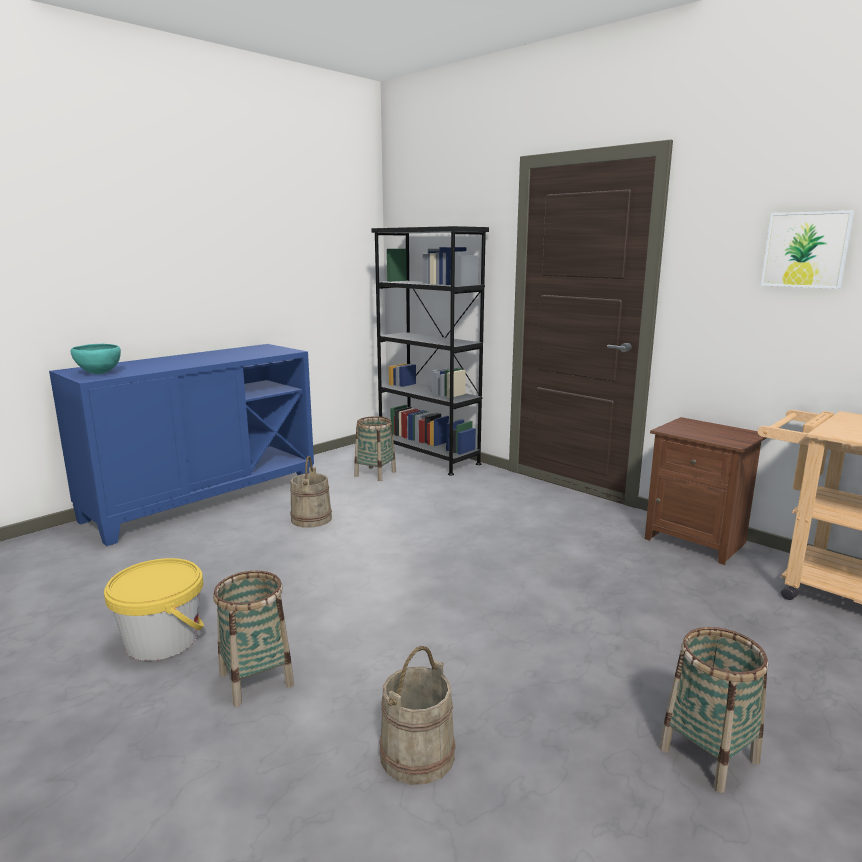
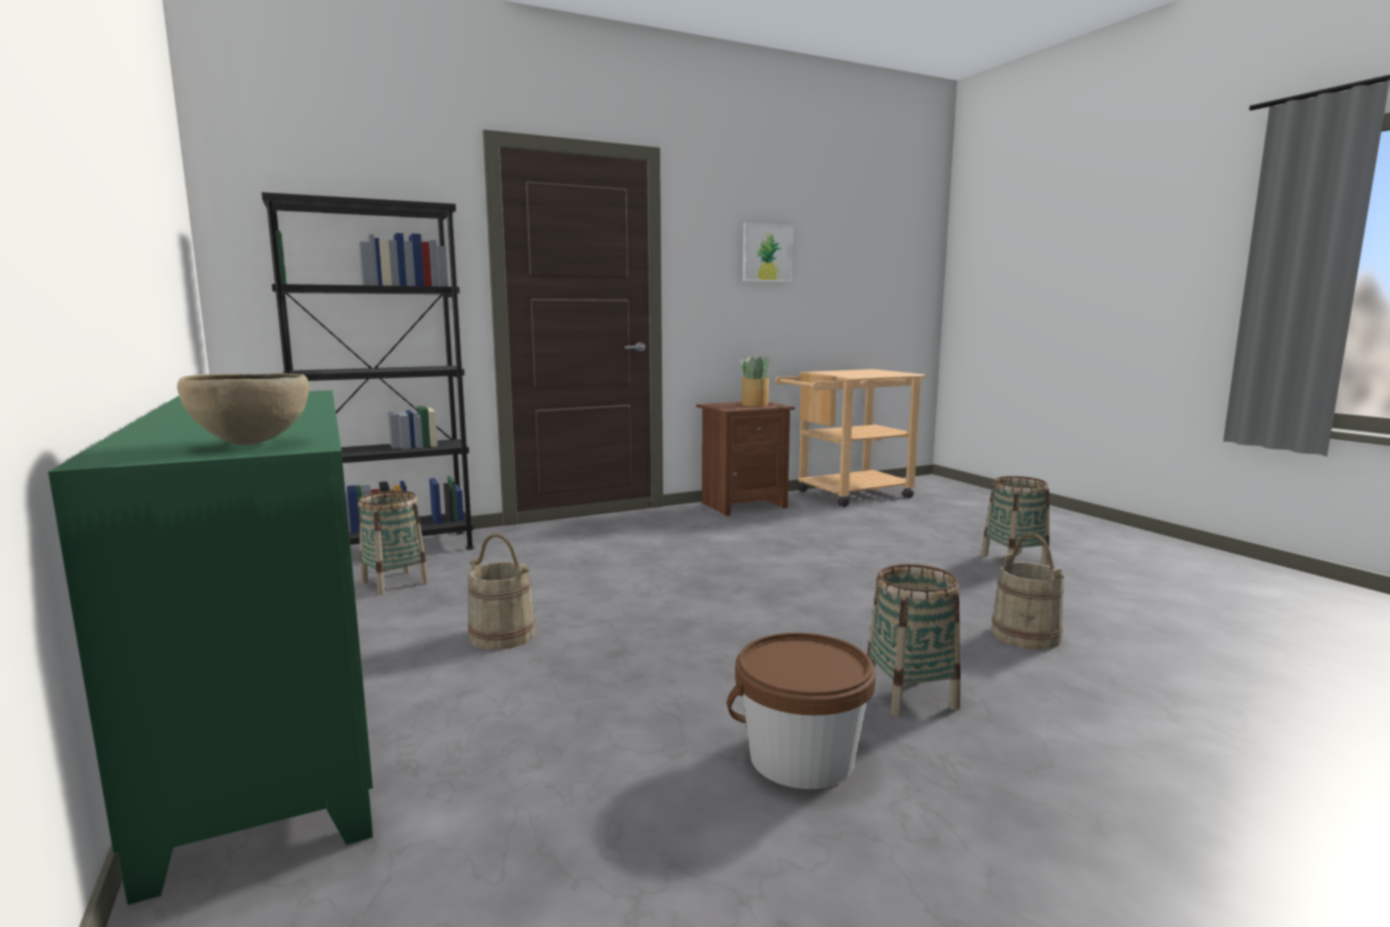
camera: 70 degrees left, 5 degrees down
(99, 374) = (252, 444): turquoise bowl -> brown bowl
(162, 640) = (801, 758): yellow bucket -> brown bucket
(203, 500) = (271, 720): blue cabinet -> green cabinet
(723, 434) = (755, 404): none -> potted plant

